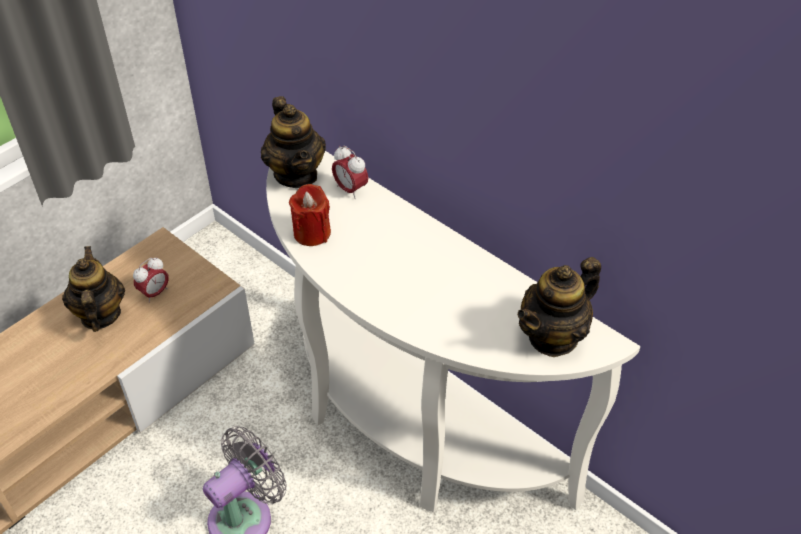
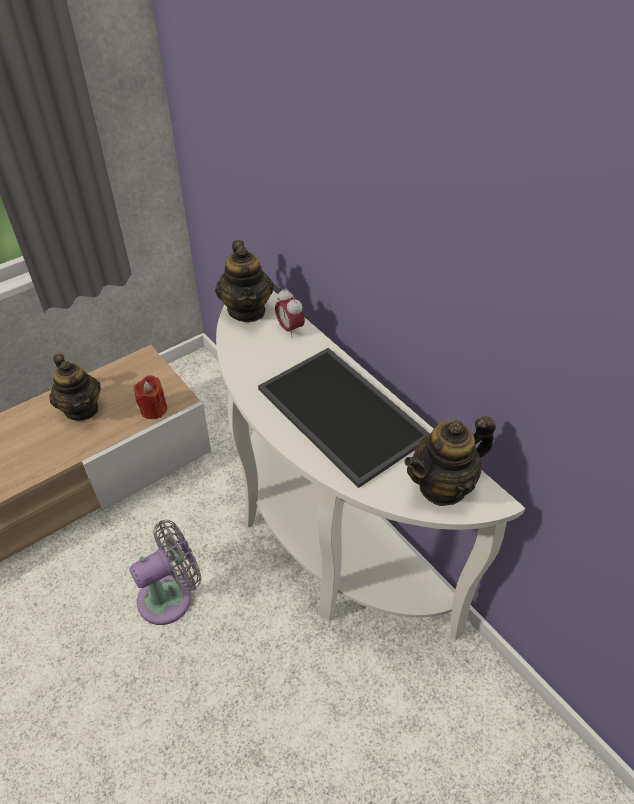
camera: 10 degrees right, 0 degrees up
(100, 315) = (82, 409): teapot -> teapot turned 150 degrees clockwise
(155, 293) = (130, 397): alarm clock -> none
(312, 233) = (247, 362): red candle -> red candle (153, 409)
(434, 275) = (345, 413): none -> tray

